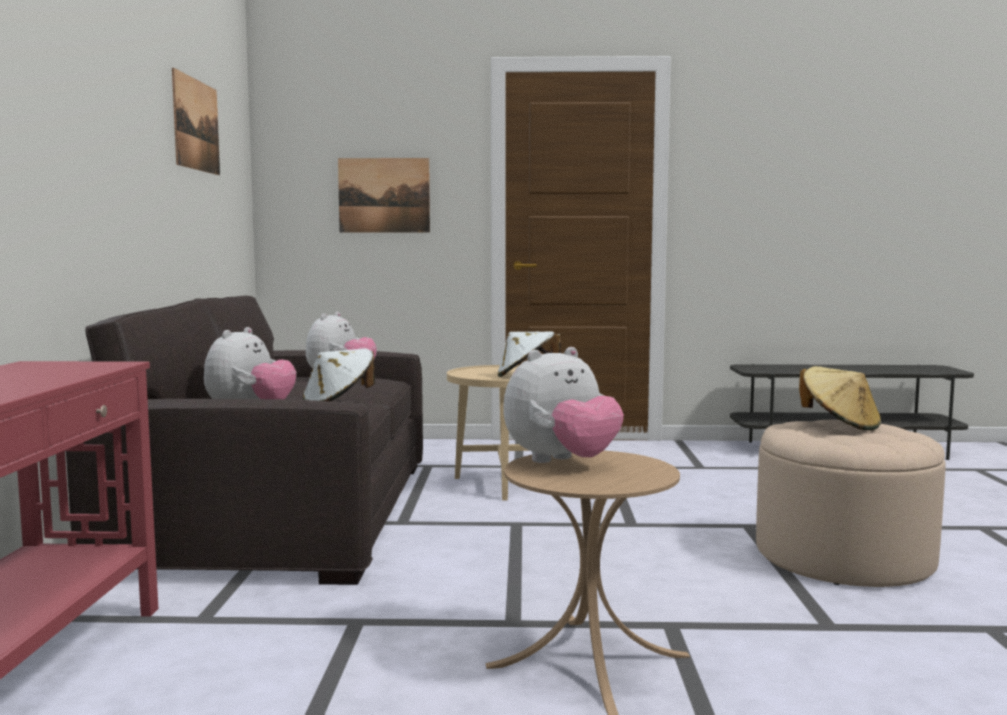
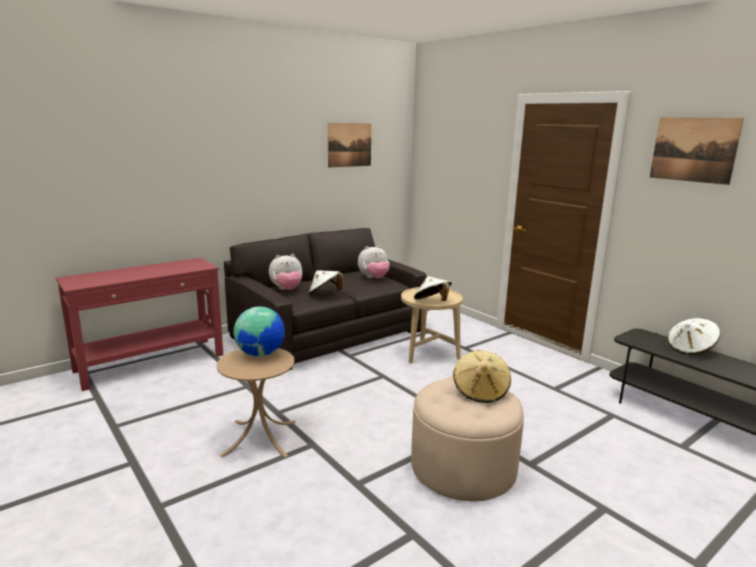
camera: 50 degrees right, 10 degrees up
(384, 195) = (461, 176): picture -> picture (693, 149)
(561, 462) = (260, 354): plush toy -> globe
(811, 366) = (690, 349): none -> white hat

